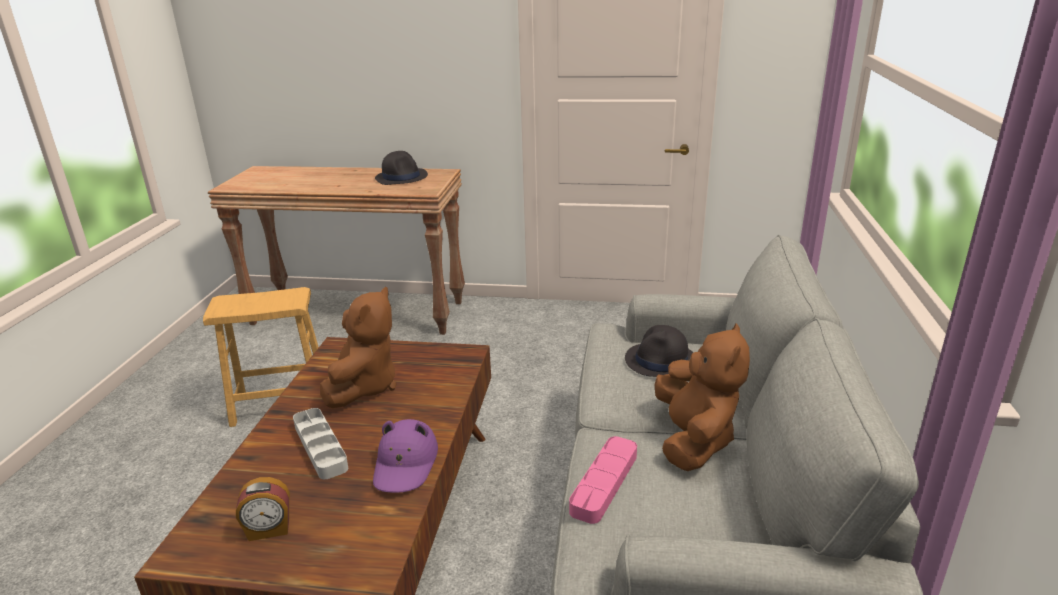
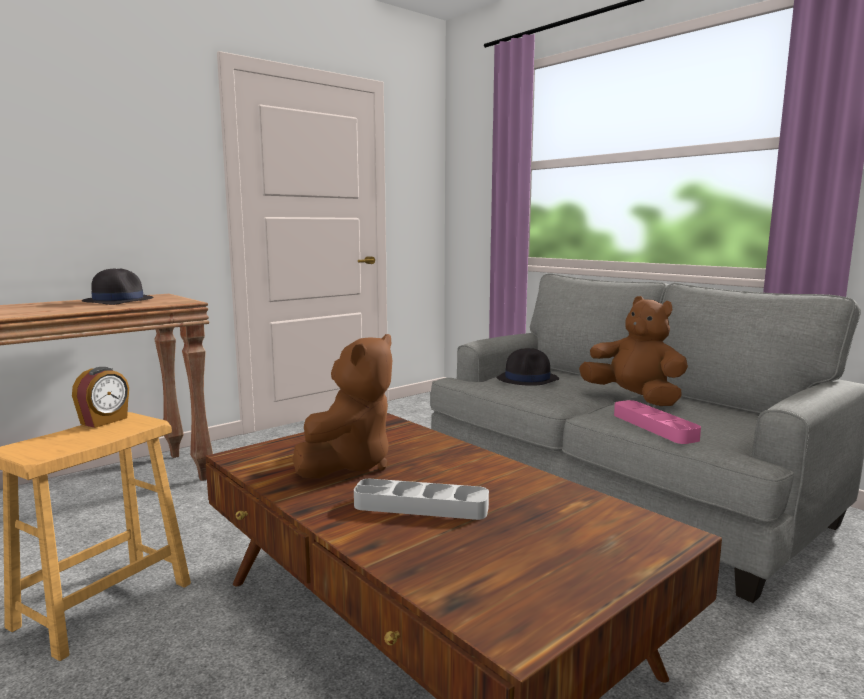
camera: 50 degrees left, 15 degrees down
(269, 529) = (536, 565): alarm clock -> alarm clock (104, 421)
(364, 387) = (349, 464): brown plush toy -> brown plush toy turned 60 degrees clockwise
(405, 464) = (517, 480): purple hat -> none

